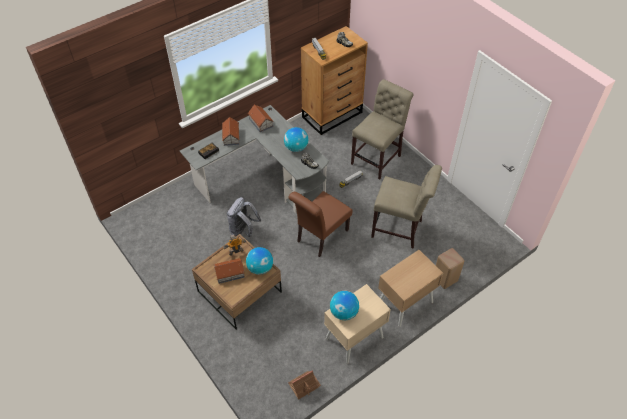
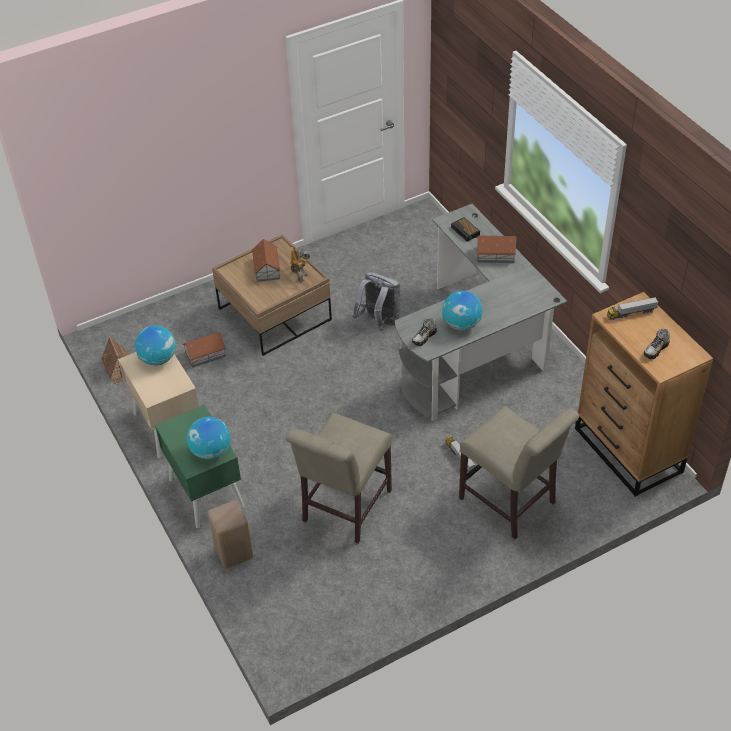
camera: 100 degrees right, 5 degrees down
(260, 268) = (267, 297): globe -> globe (210, 451)
(261, 122) = (524, 288): toy house -> toy house (206, 354)
(320, 237) = (348, 406): brown chair -> none
(405, 303) = (206, 492): beige nightstand -> green nightstand

